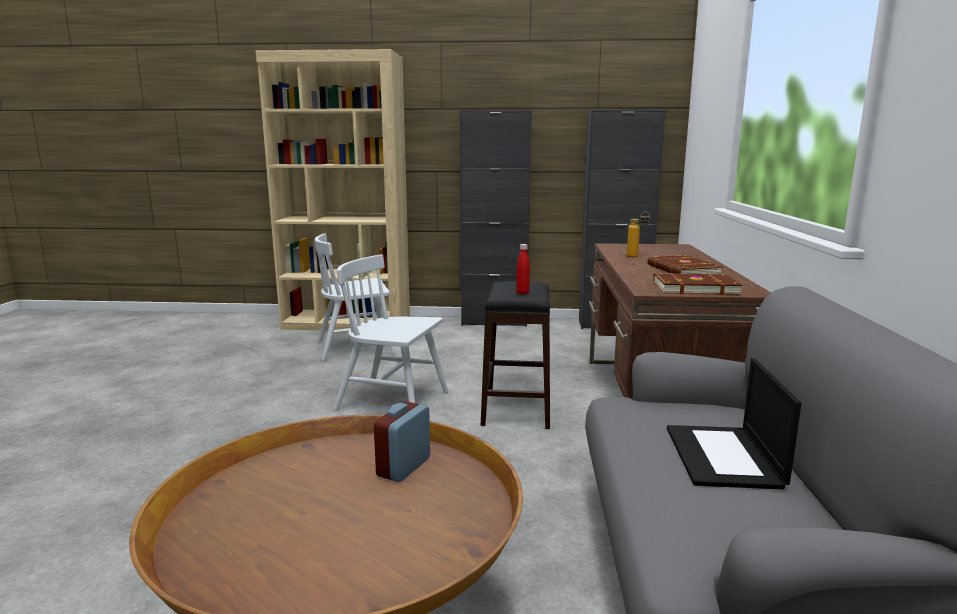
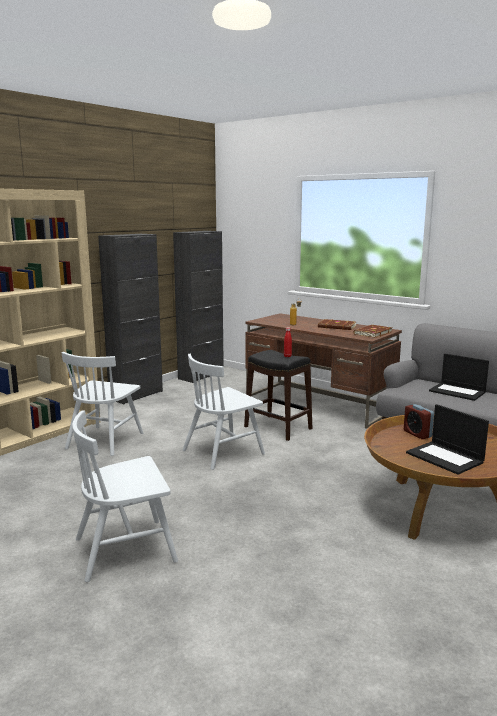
camera: 55 degrees left, 0 degrees up
(106, 431) = (126, 549): none -> white chair
(292, 517) = (445, 458): none -> laptop

